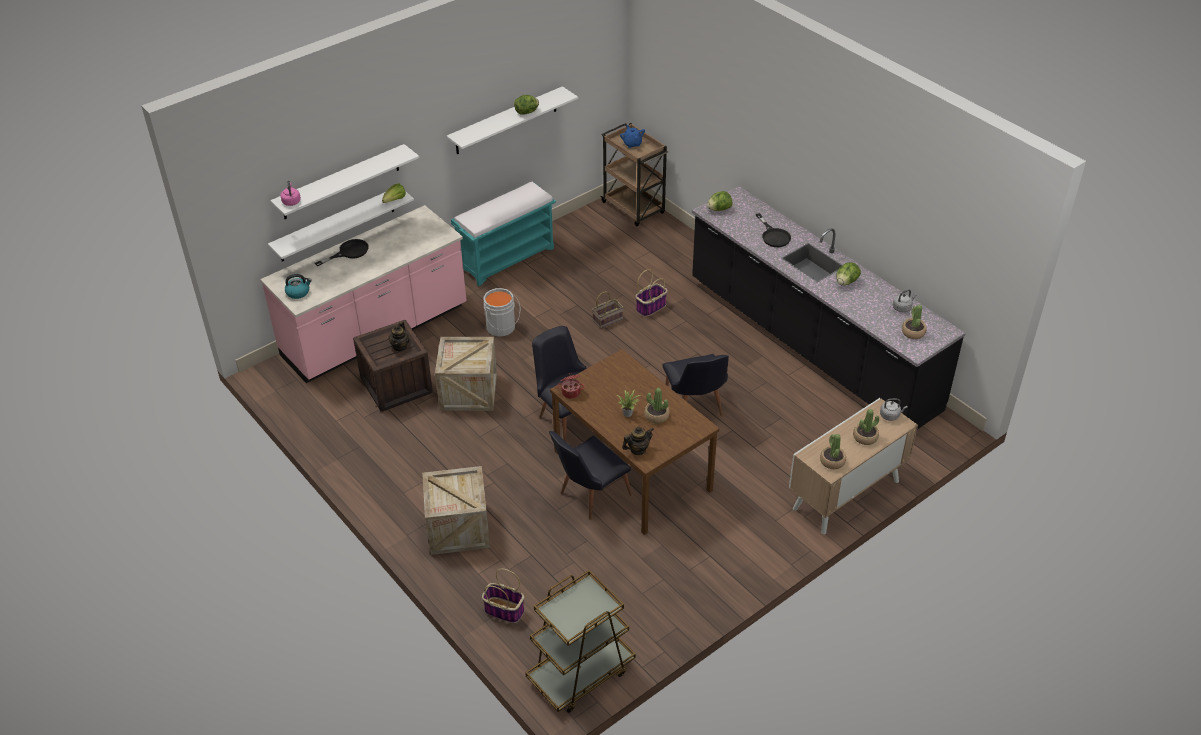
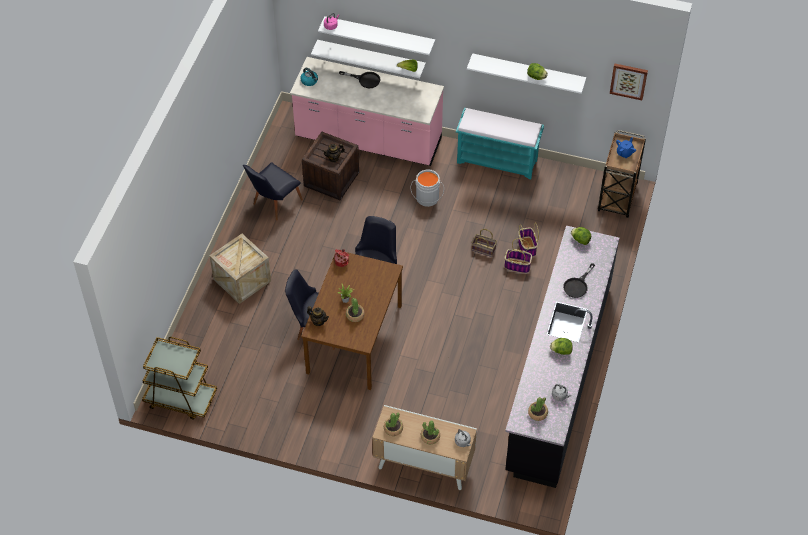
camera: 55 degrees right, 10 degrees up
(468, 391) = (355, 217): crate -> none
(503, 610) = (198, 337): basket -> basket (526, 247)
(601, 62) = (628, 80): none -> picture
(695, 408) = (438, 342): black chair -> black chair (273, 204)

